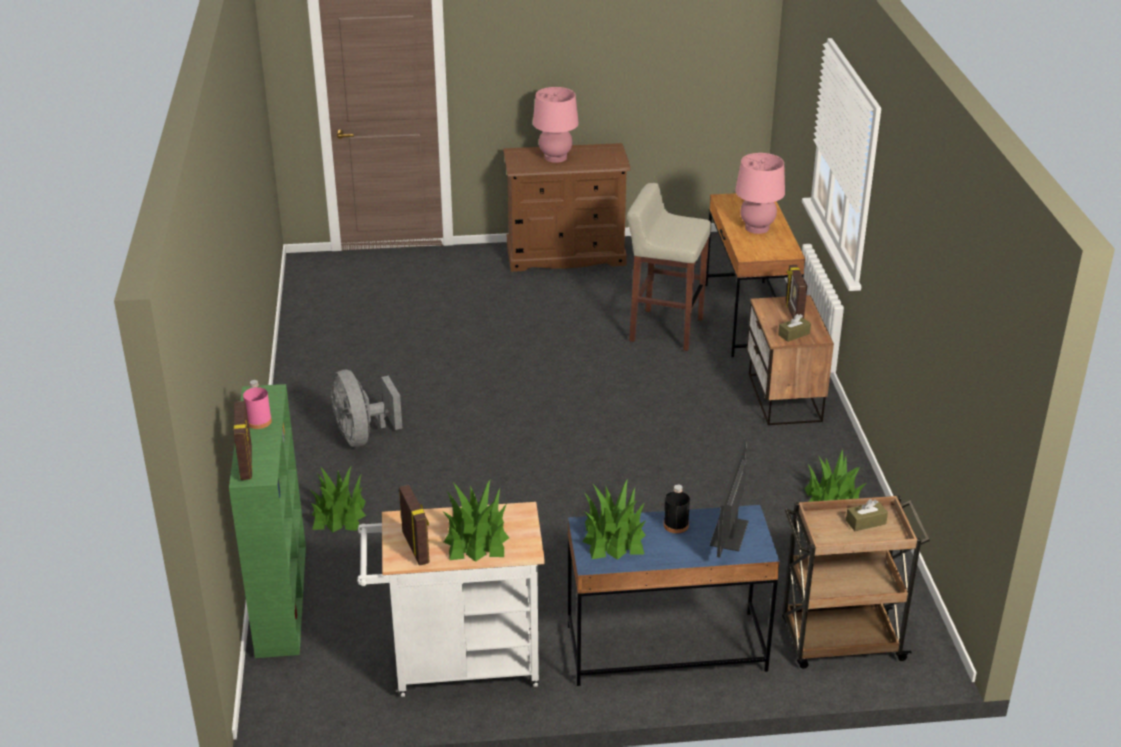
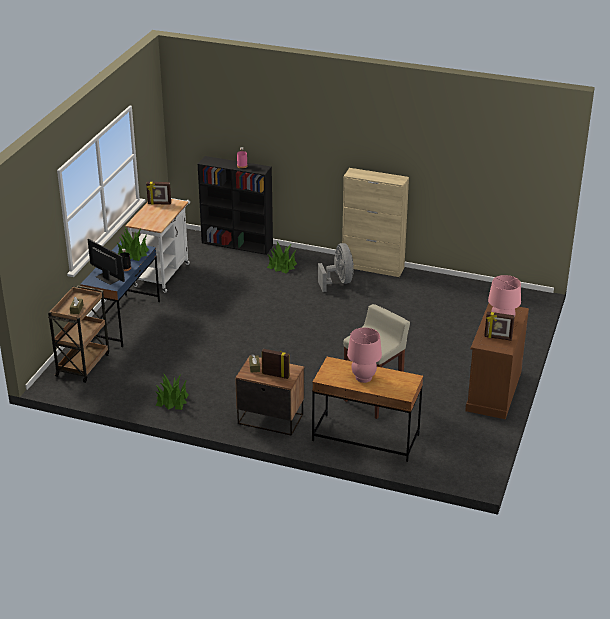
camera: 115 degrees right, 0 degrees up
(247, 463) = (216, 160): picture frame -> picture frame (498, 338)
(281, 598) = (238, 244): green bookcase -> black bookcase
(291, 413) = (373, 267): none -> beige cabinet
(362, 436) = (338, 282): grey fan -> grey fan turned 75 degrees clockwise
(476, 539) = (151, 215): potted plant -> none

